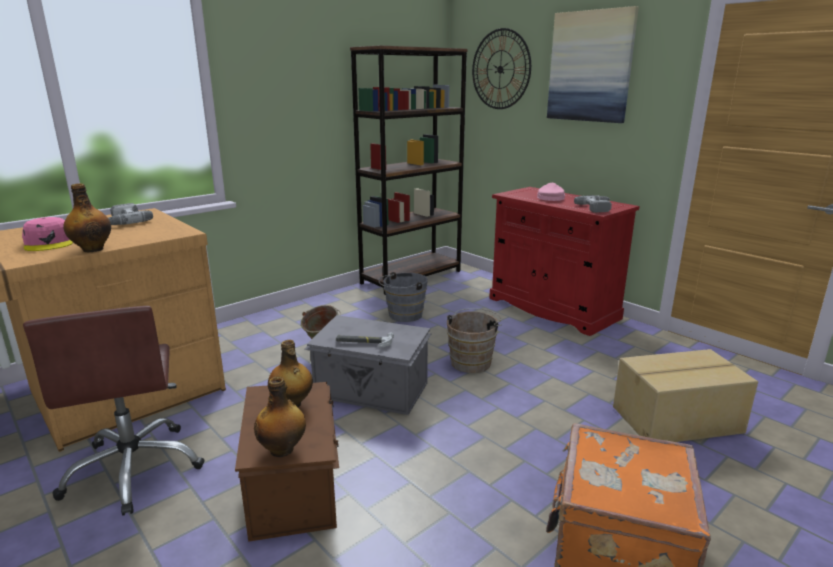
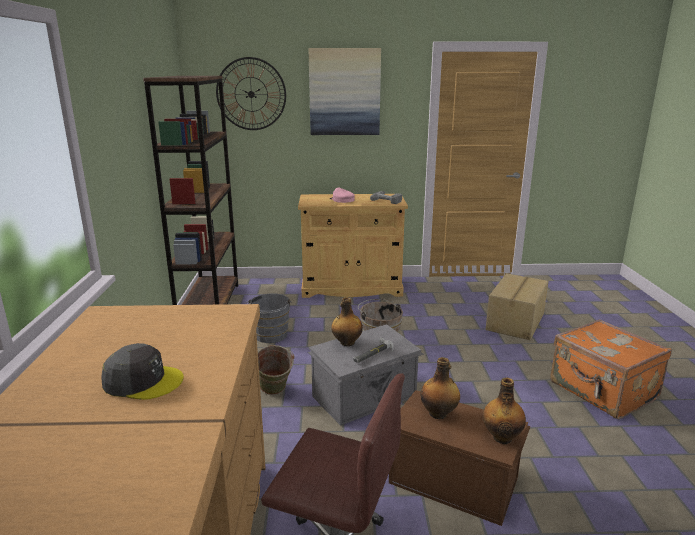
camera: 50 degrees left, 0 degrees up
(49, 243) = (143, 381): pink cap -> grey cap
(92, 249) = (223, 360): bottle -> bottle (346, 343)
(122, 221) = (121, 330): power drill -> none
(552, 308) = (351, 288): red cabinet -> beige cabinet

